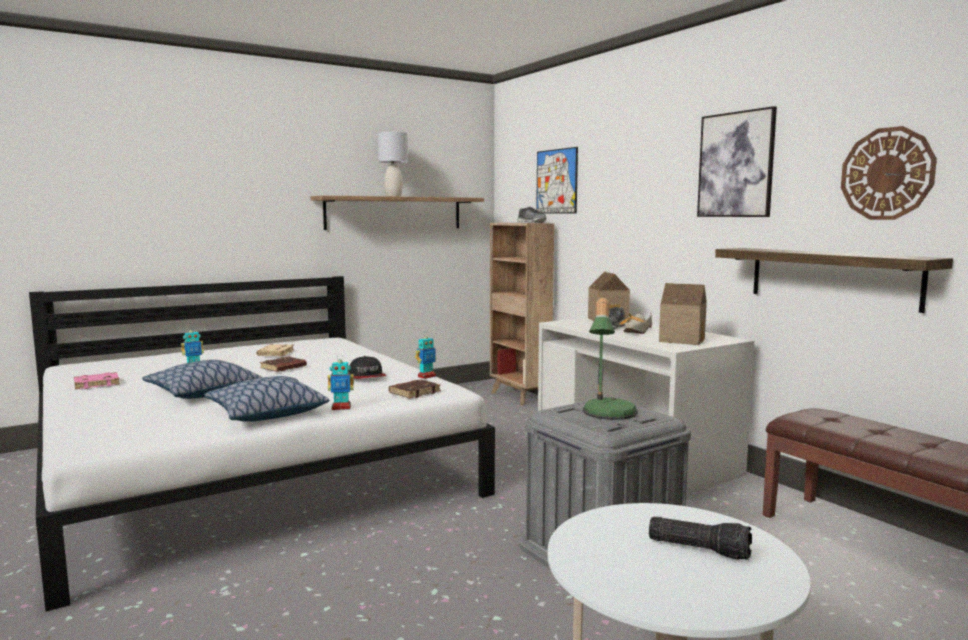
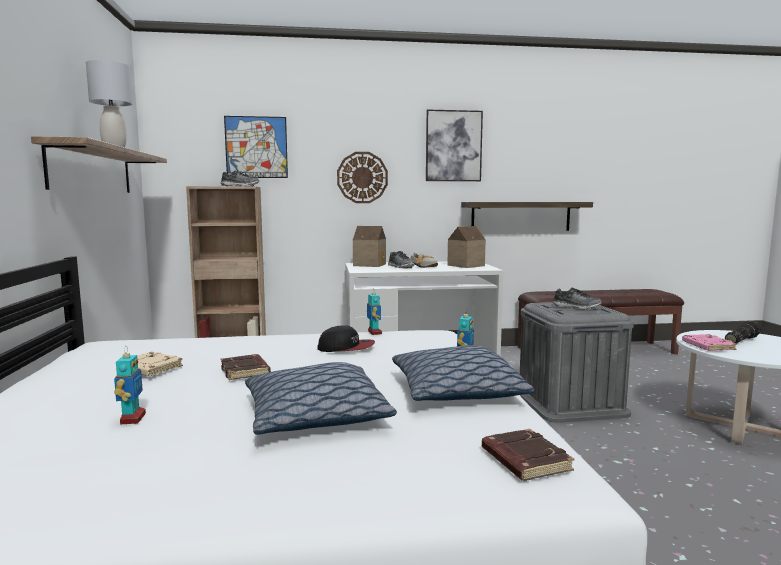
camera: 65 degrees left, 0 degrees up
(97, 384) = (119, 498): pink book -> pink book (707, 346)
(414, 392) = (431, 341): brown book -> brown book (523, 460)
(607, 415) = (576, 307): table lamp -> shoe
(887, 174) = (548, 158): wall clock -> wall clock (362, 177)

